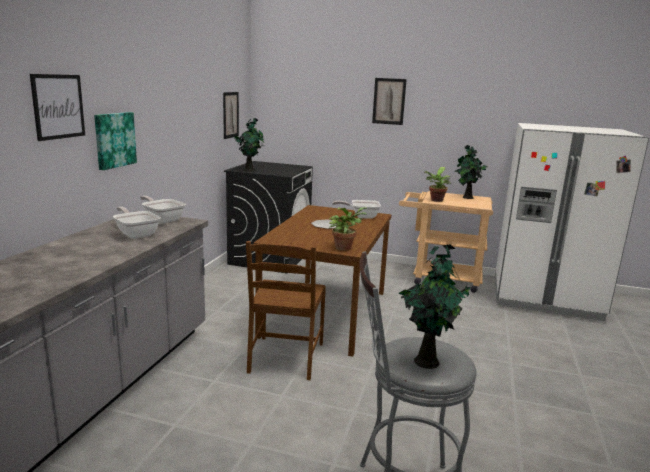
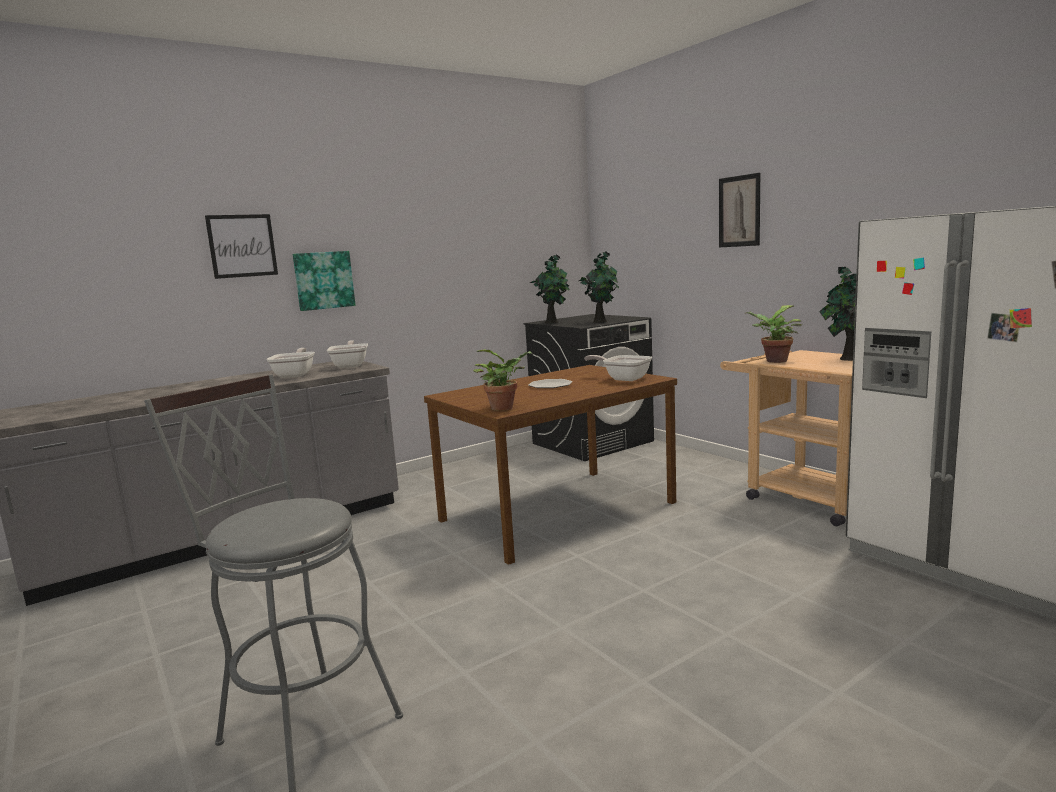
camera: 40 degrees right, 5 degrees down
(230, 115) = (542, 254): picture -> none
(286, 358) = (434, 547): brown chair -> none
(427, 360) = (262, 519): potted plant -> potted plant (601, 321)

